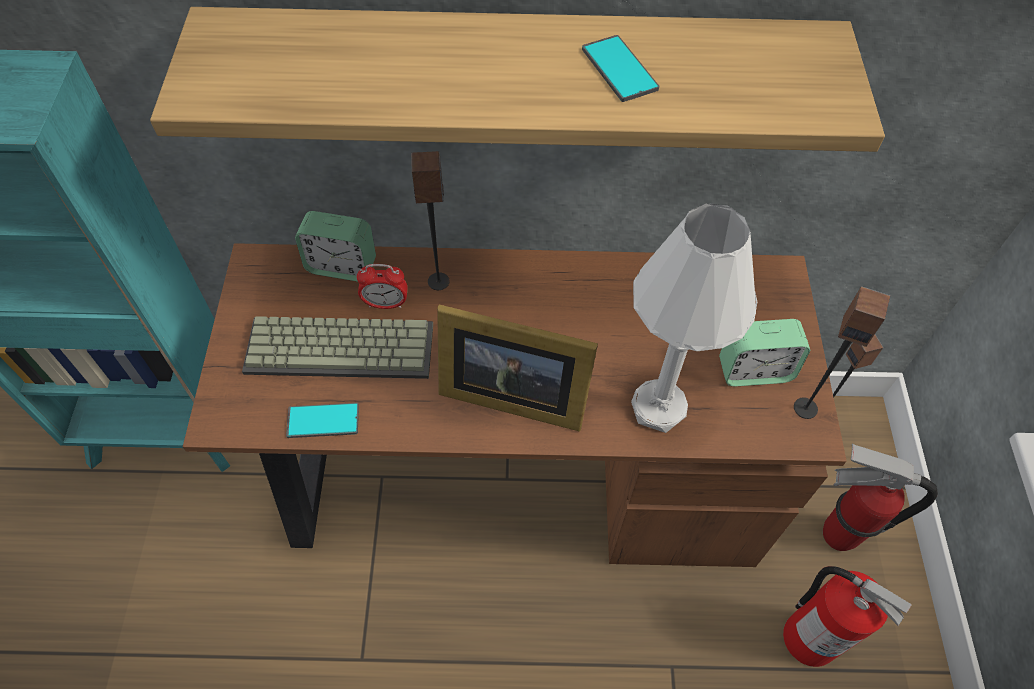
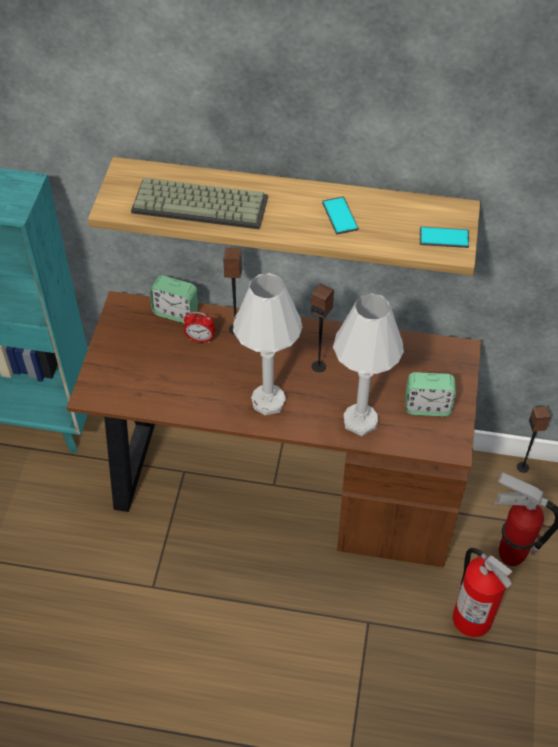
camera: 10 degrees right, 5 degrees down
(323, 421) = (151, 403): phone -> phone (444, 238)
(342, 346) = (169, 361): keyboard -> keyboard (202, 204)
(509, 393) = (268, 401): picture frame -> white table lamp
(805, 407) = (454, 432): speaker -> speaker (319, 366)

